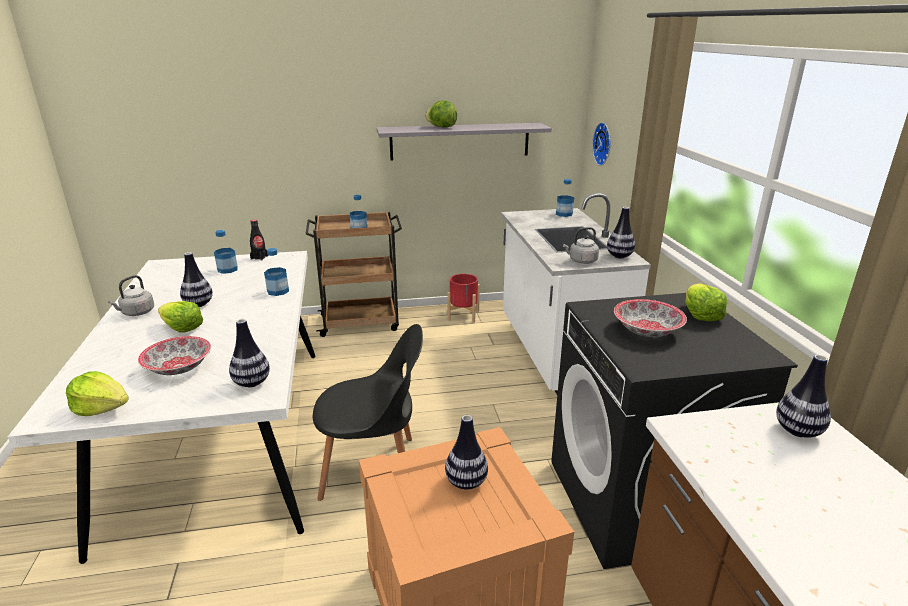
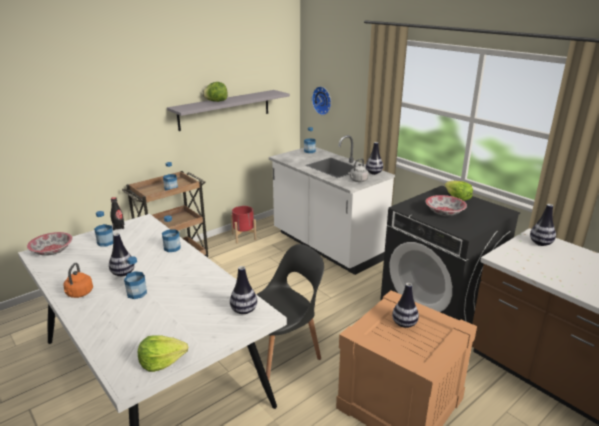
camera: 30 degrees left, 0 degrees up
(136, 313) = (79, 294): grey kettle -> orange kettle
(178, 368) = (177, 319): bowl -> bowl (52, 251)
(182, 328) = (137, 293): lettuce -> bottle

